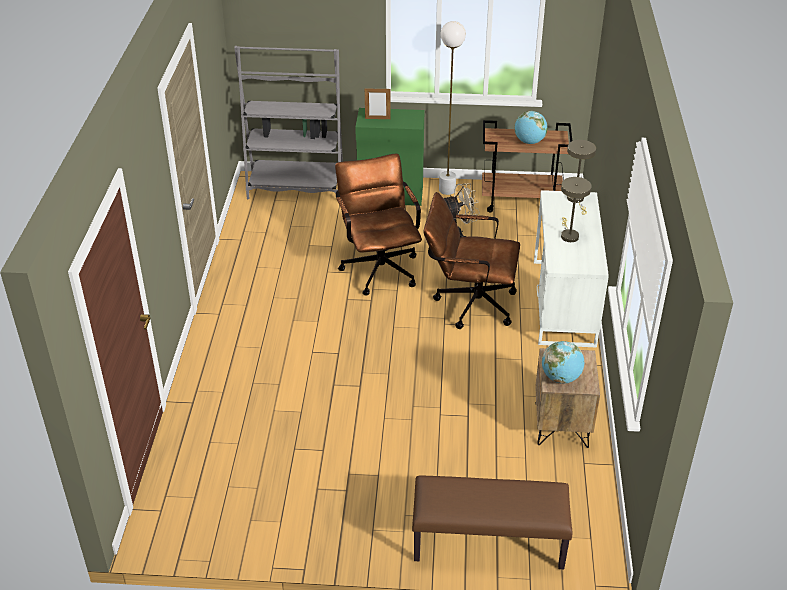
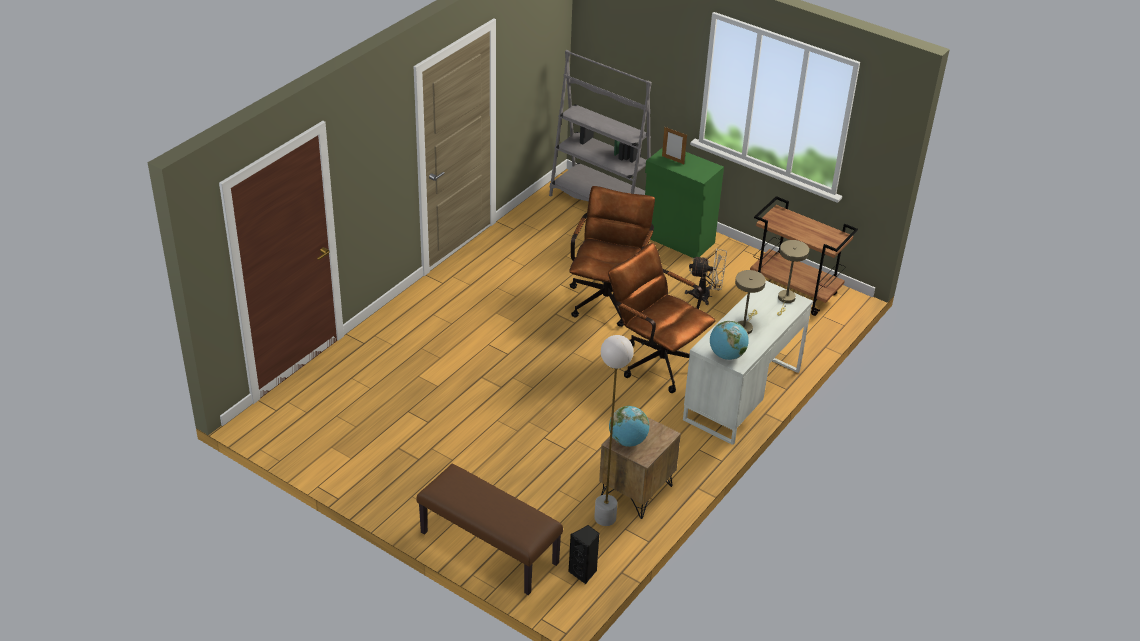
camera: 30 degrees right, 0 degrees up
(447, 190) = (734, 254): white floor lamp -> white floor lamp (605, 518)
(529, 142) = (804, 232): globe -> globe (727, 355)
(589, 521) = (584, 572): none -> black speaker

